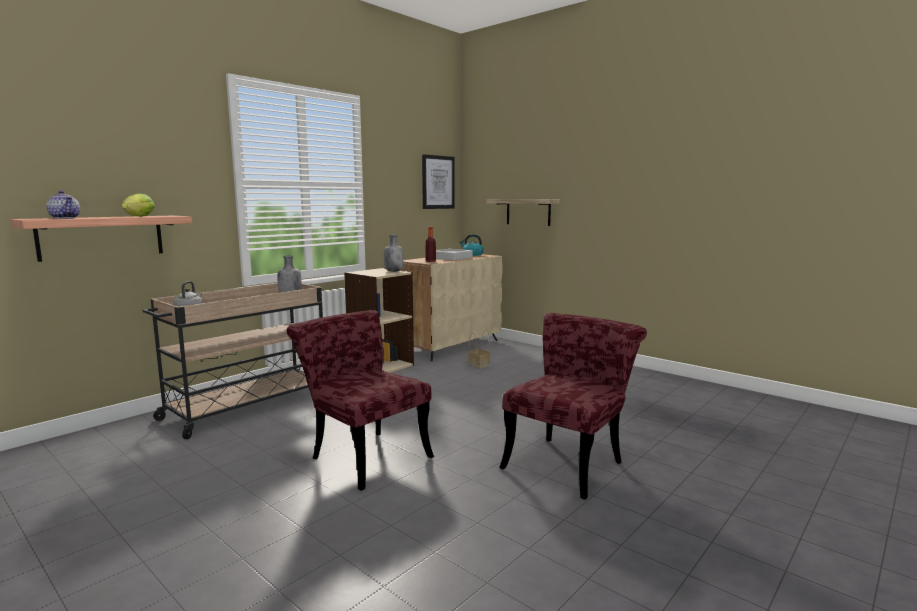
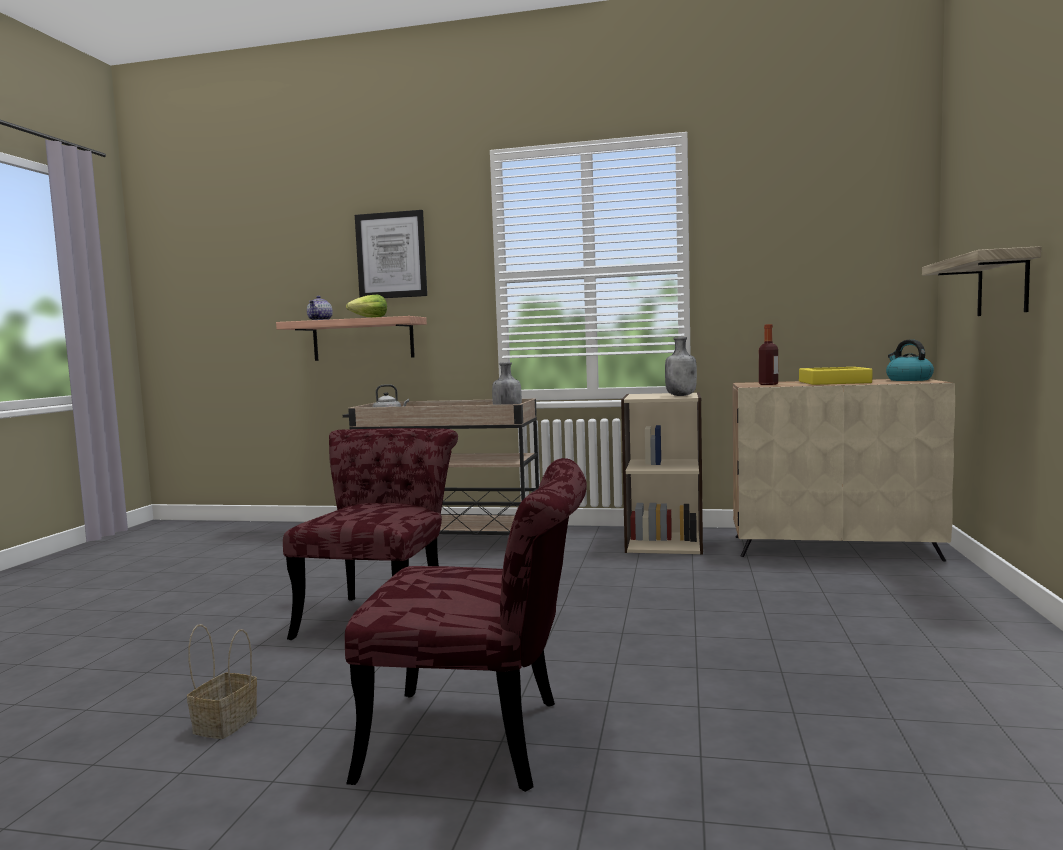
camera: 60 degrees right, 5 degrees down
(438, 182) = (868, 247): picture -> picture (391, 255)
(451, 258) = (834, 382): grey tray -> yellow tray
(479, 365) = (792, 582): basket -> basket (225, 725)

